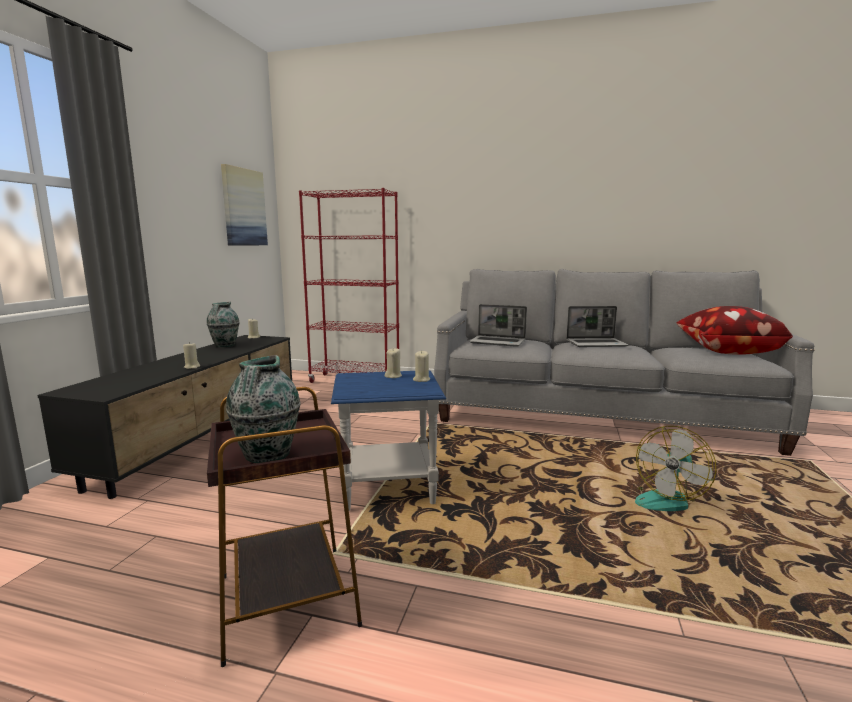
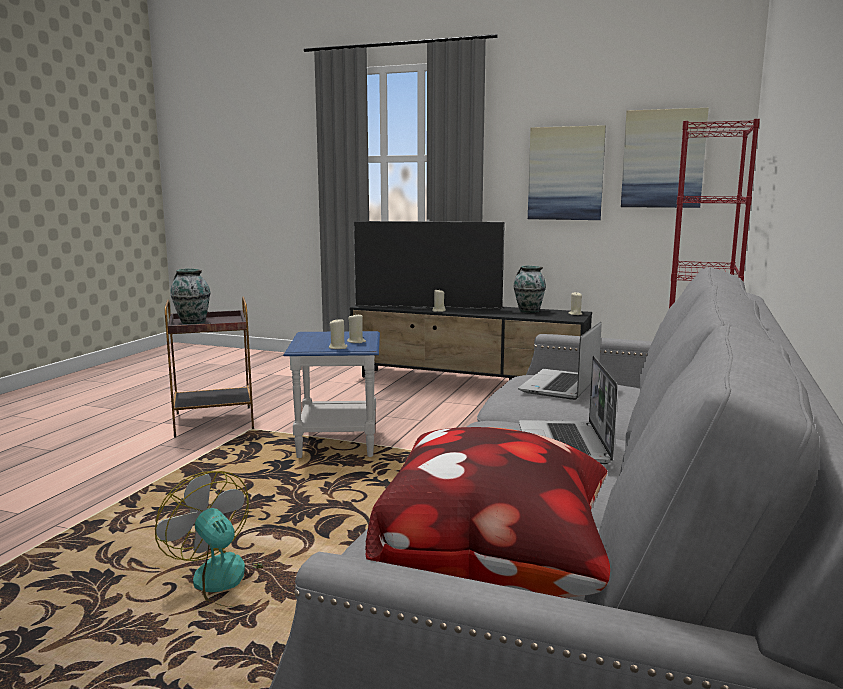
camera: 95 degrees right, 0 degrees up
(163, 370) = (428, 307): none -> television
(191, 214) = (566, 173): none -> picture

